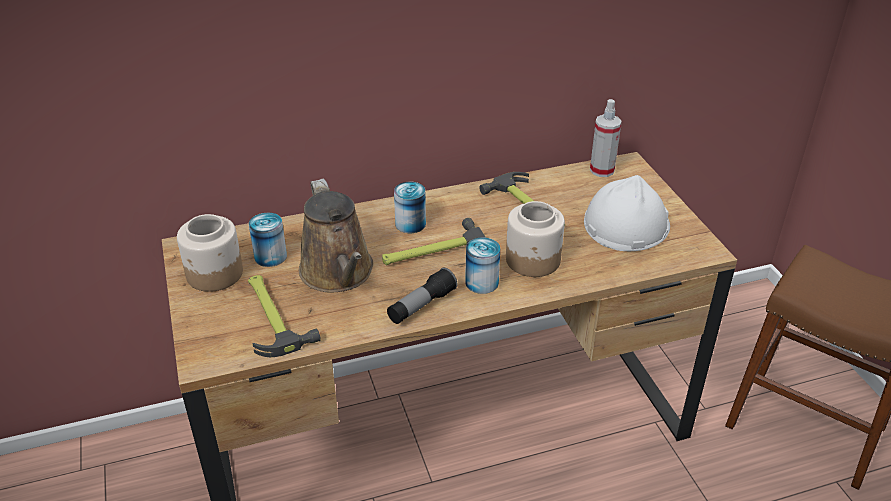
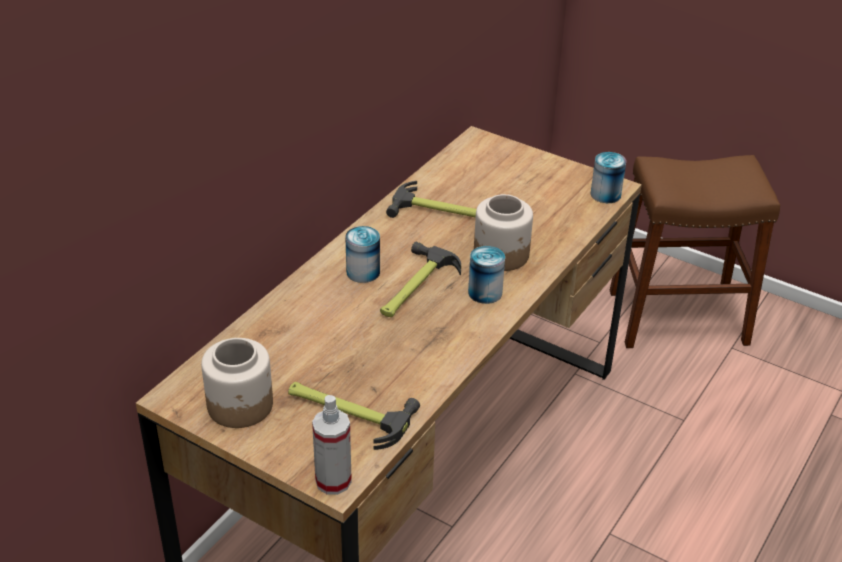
camera: 40 degrees left, 0 degrees up
(270, 256) = (273, 362): can -> can (605, 194)
(338, 273) = (357, 345): brown watering can -> none
(421, 306) = (462, 336): flashlight -> none
(602, 170) = (463, 153): spray bottle -> spray bottle (333, 481)
(626, 224) = (534, 191): white hard hat -> none

